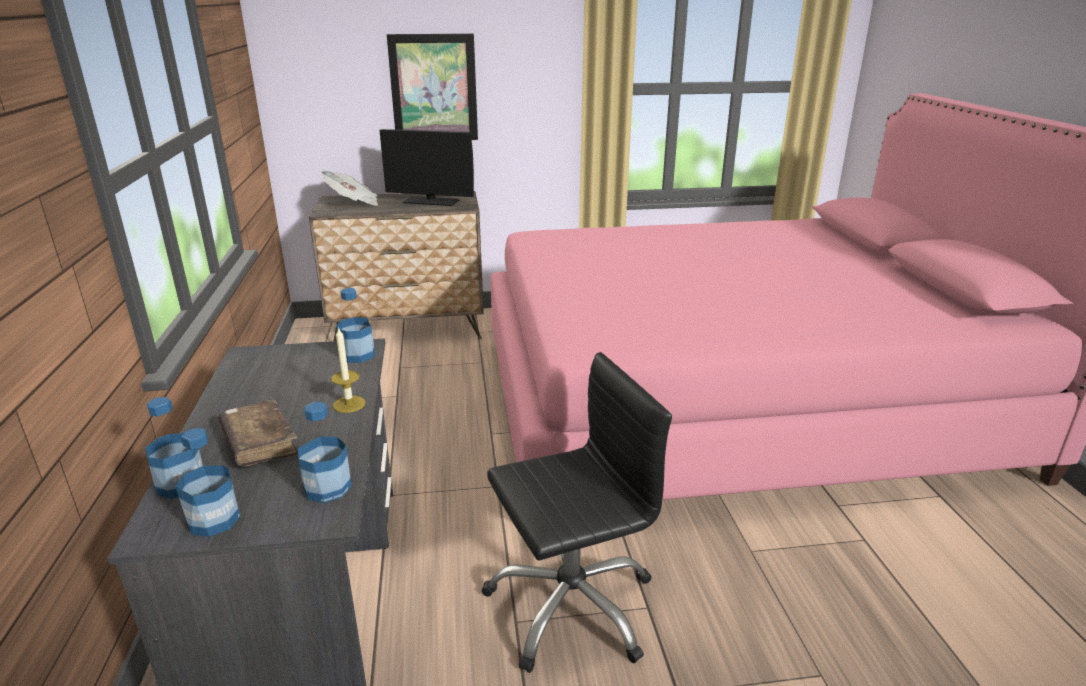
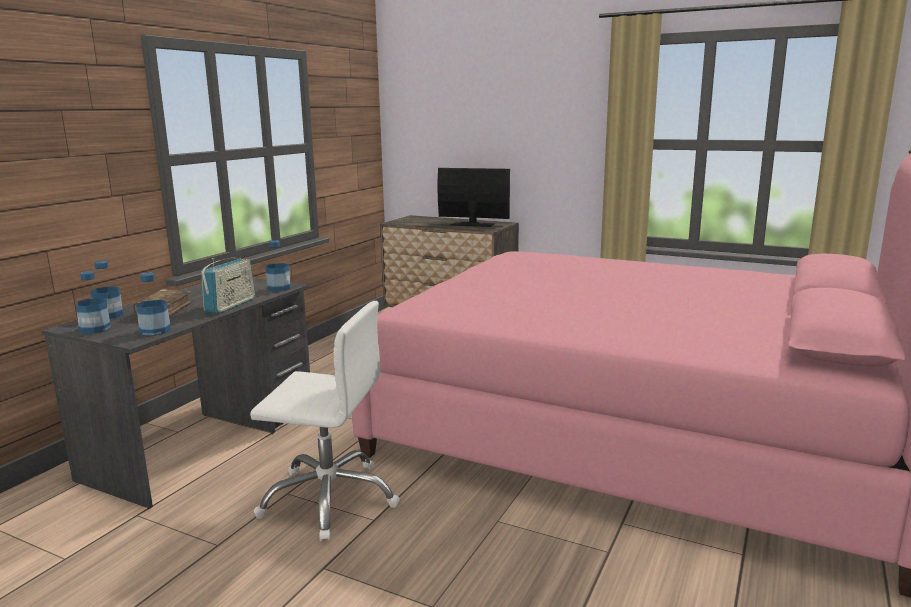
camera: 35 degrees right, 10 degrees down
(349, 404) = (231, 305): candle -> radio
(353, 203) = (421, 220): newspaper -> none
(431, 201) = (473, 224): monitor -> monitor turned 150 degrees clockwise
(434, 88) = (494, 139): picture -> none
(570, 604) = (329, 498): black office chair -> white office chair

